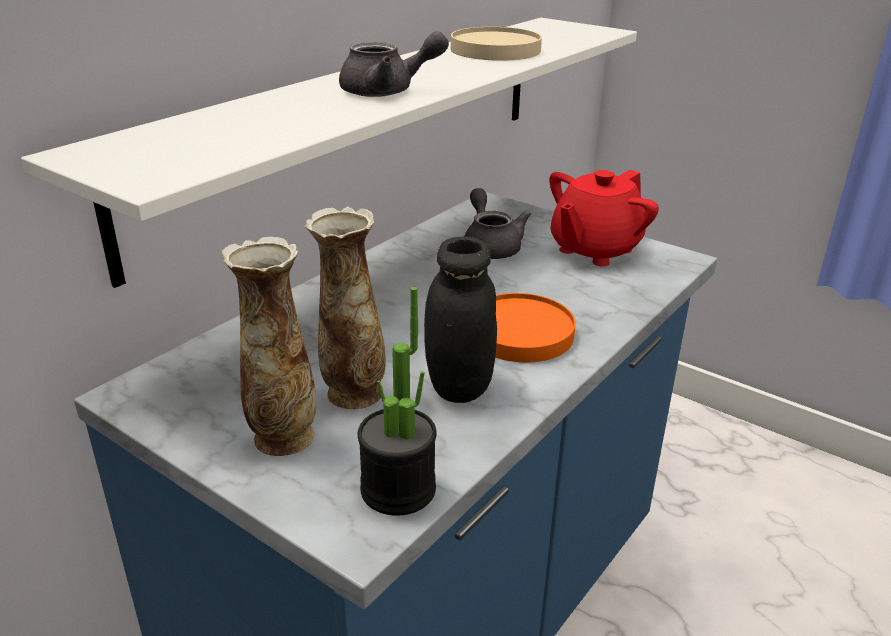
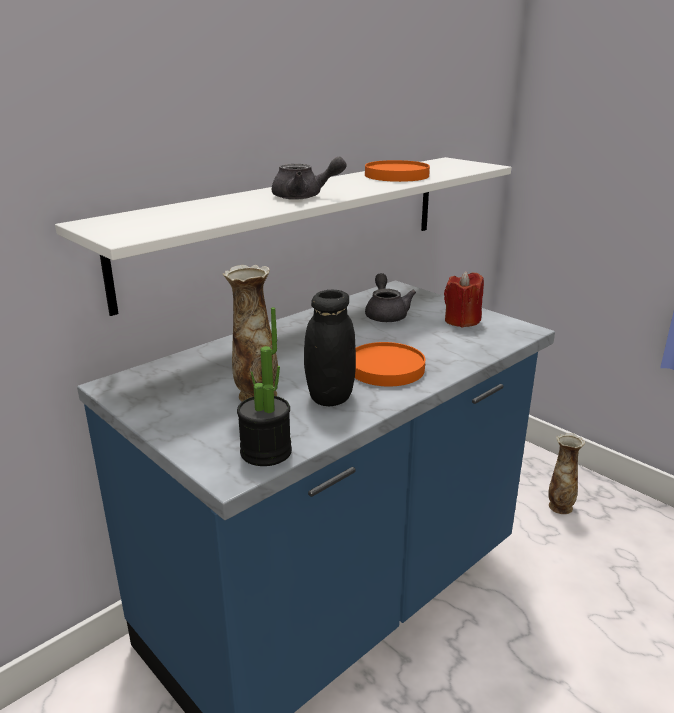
camera: 10 degrees right, 5 degrees down
(282, 436) = (201, 416): vase -> vase (559, 506)
(496, 50) = (397, 175): beige plate -> orange plate
(594, 250) = (462, 321): red teapot -> red candle

